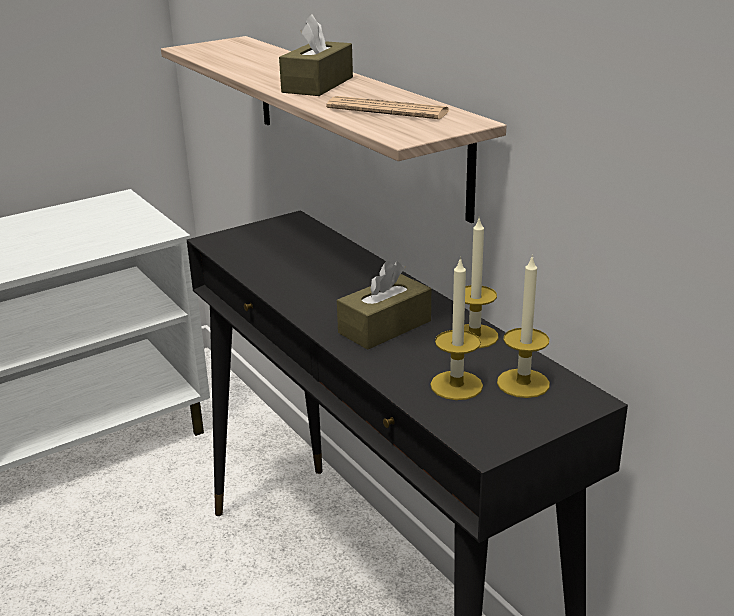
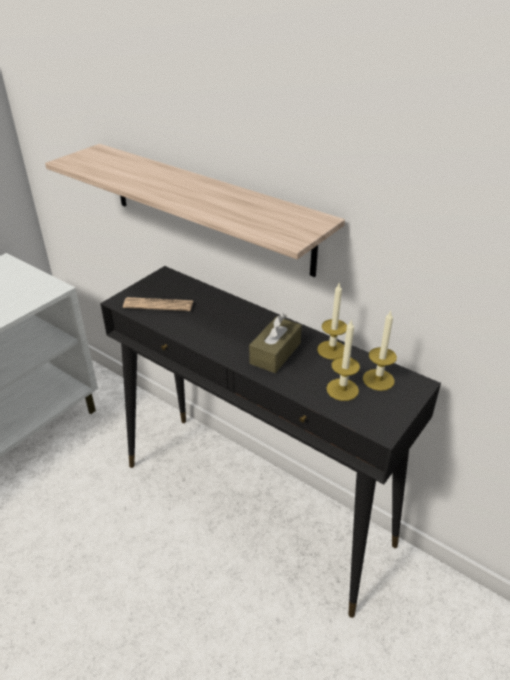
camera: 20 degrees left, 10 degrees up
(318, 85) = (194, 193): brown tissue box -> none
(387, 110) = (262, 214): newspaper -> newspaper (158, 305)

